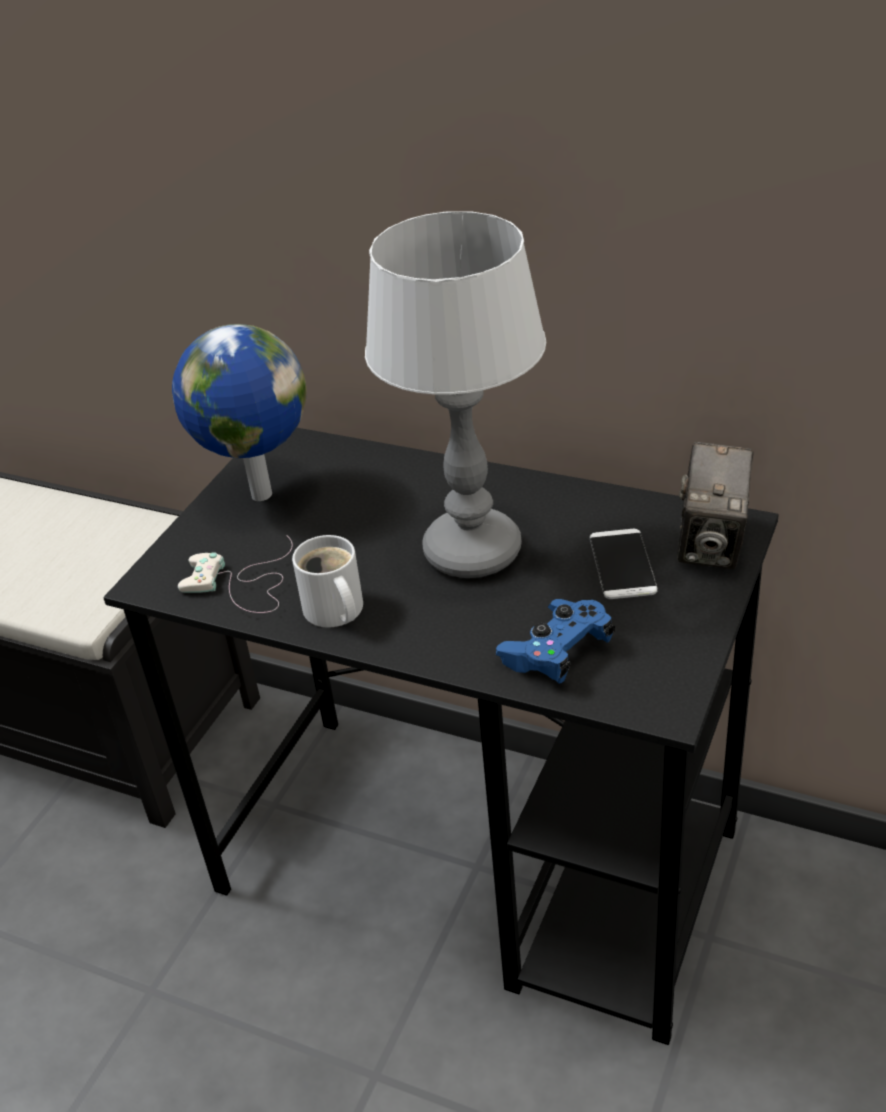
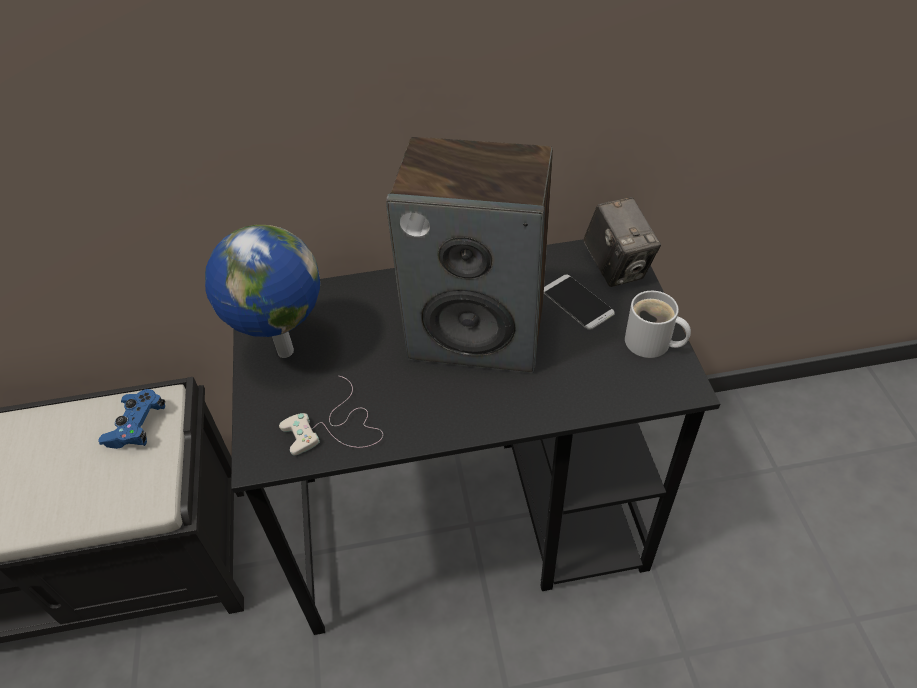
camera: 35 degrees left, 10 degrees up
(333, 612) = (422, 418): white mug -> white mug (651, 344)
(475, 552) = (478, 332): table lamp -> speaker
(557, 653) = (593, 380): blue game controller -> blue game controller (137, 426)

